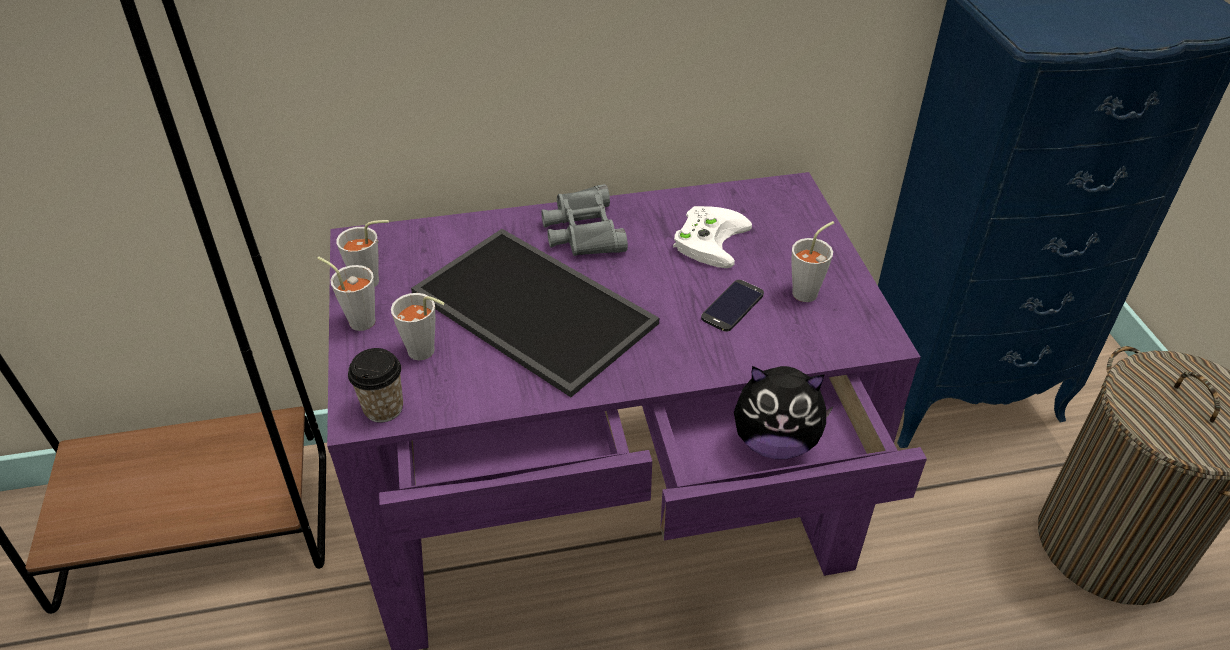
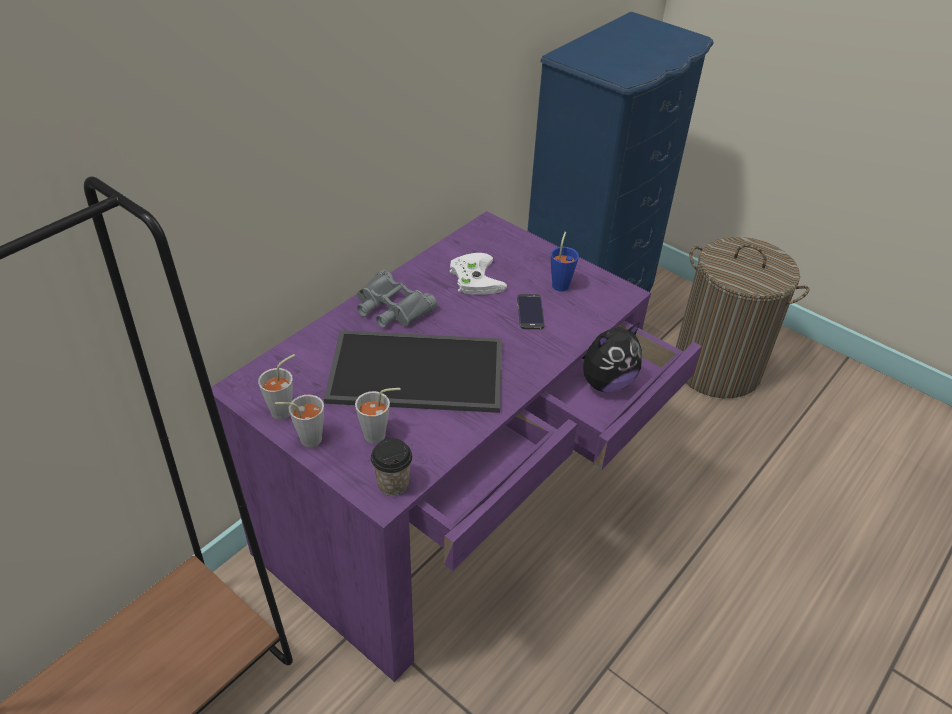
camera: 40 degrees left, 0 degrees up
(809, 291) = (561, 283): grey cup -> blue cup

